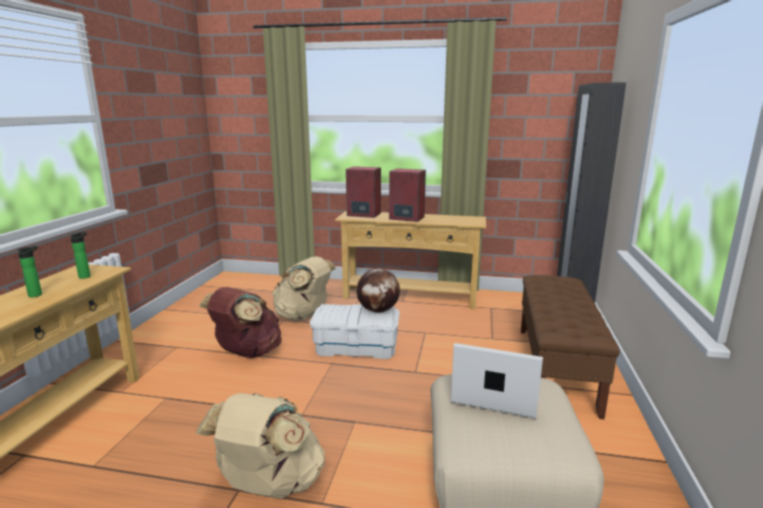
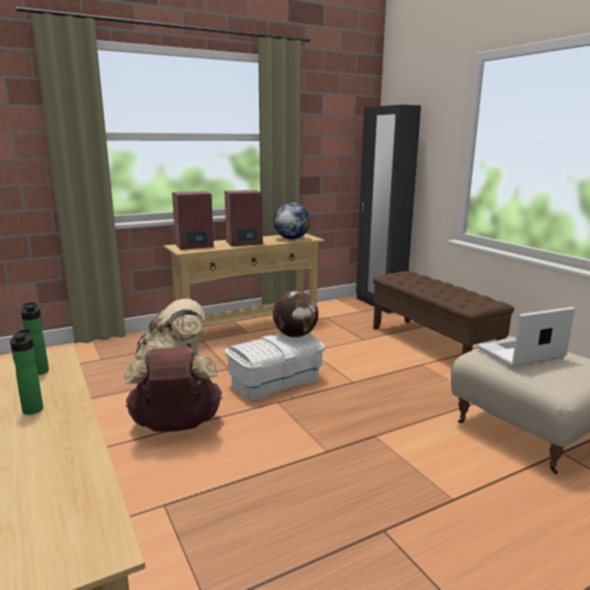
camera: 40 degrees left, 0 degrees up
(269, 485) = (399, 512): beige backpack -> none
(456, 221) = (291, 239): none -> globe

